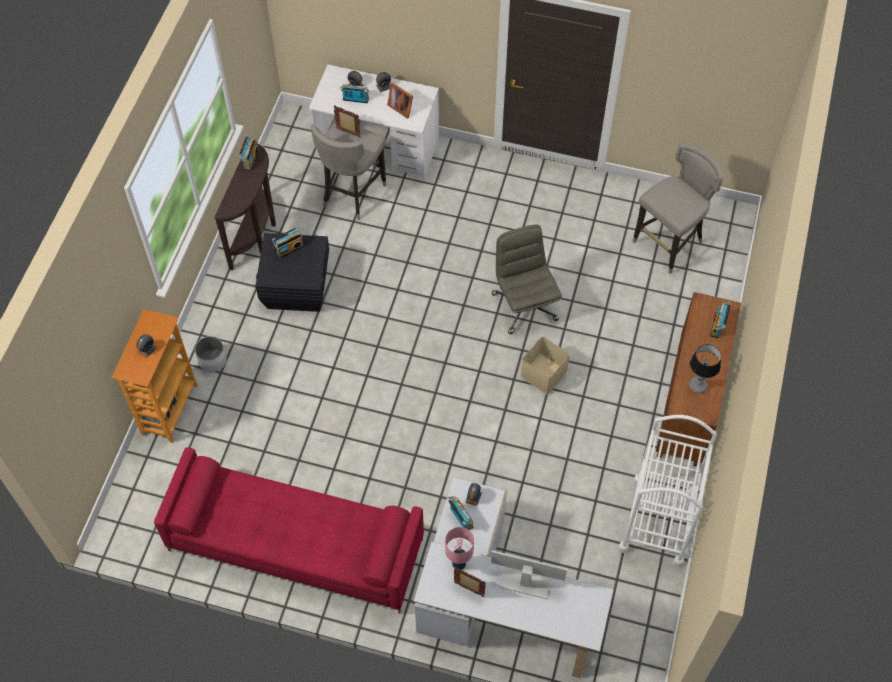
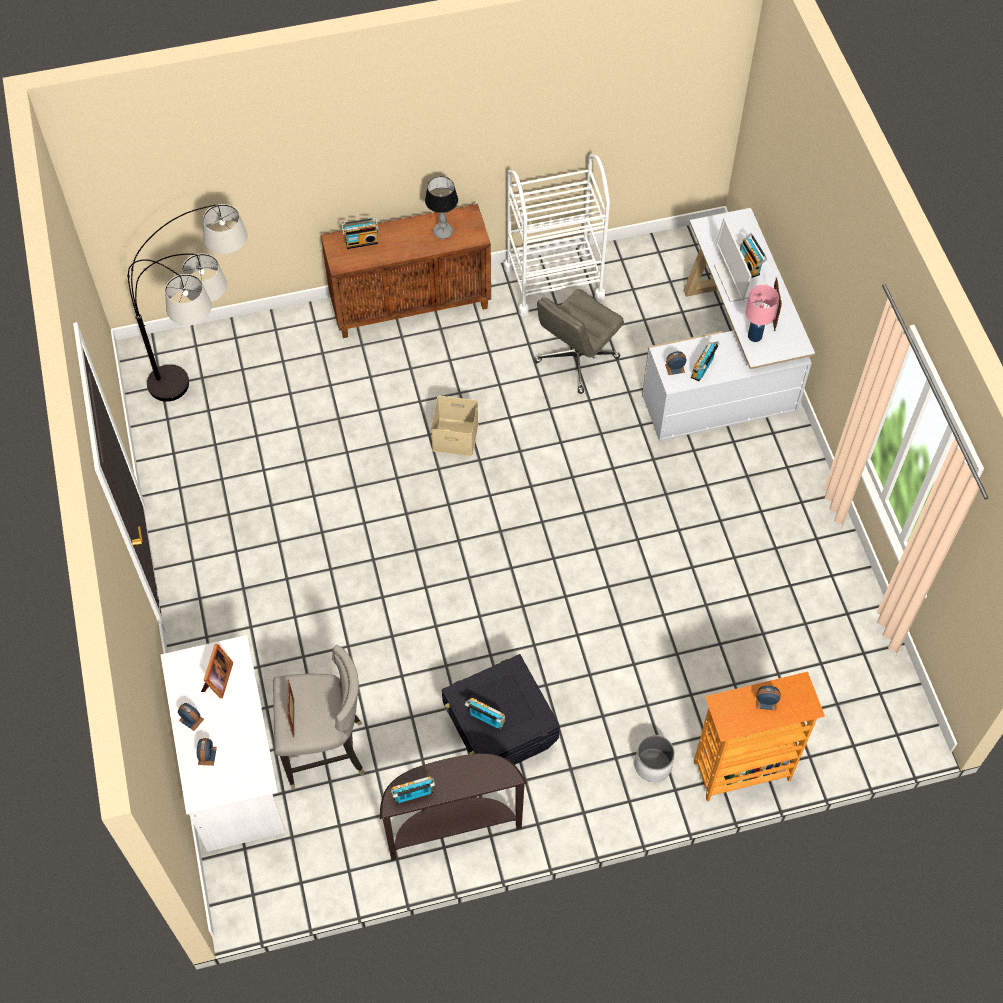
camera: 120 degrees left, 0 degrees up
(295, 545) = (795, 555): red sofa -> none
(355, 100) = (233, 741): radio -> radio (750, 264)
(524, 306) = (381, 492): grey office chair -> grey office chair (576, 360)
(669, 244) = (216, 397): grey stool -> floor lamp

